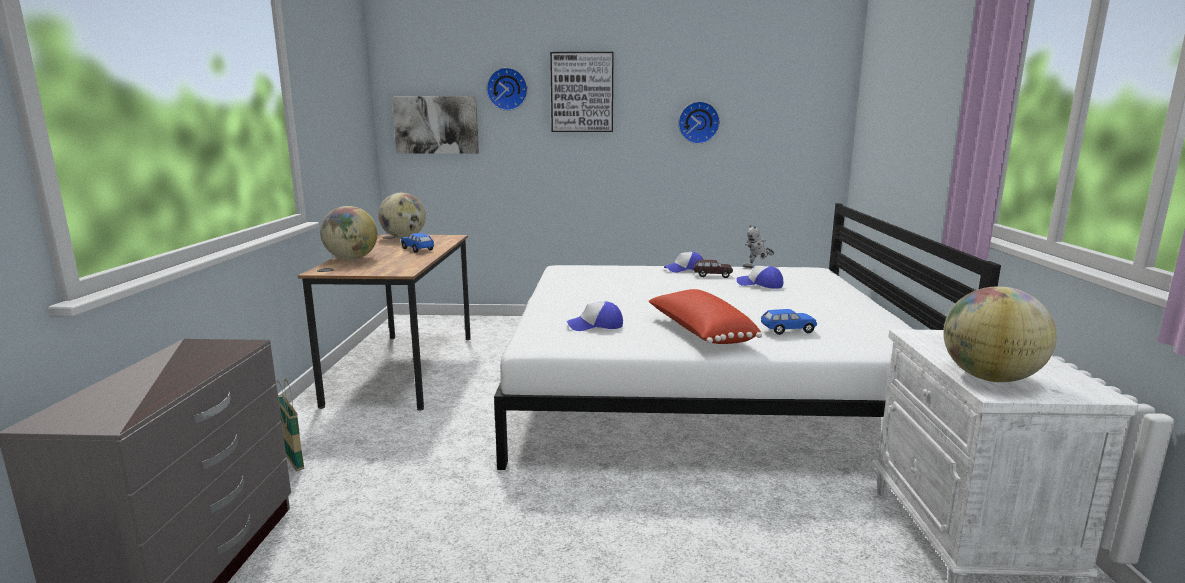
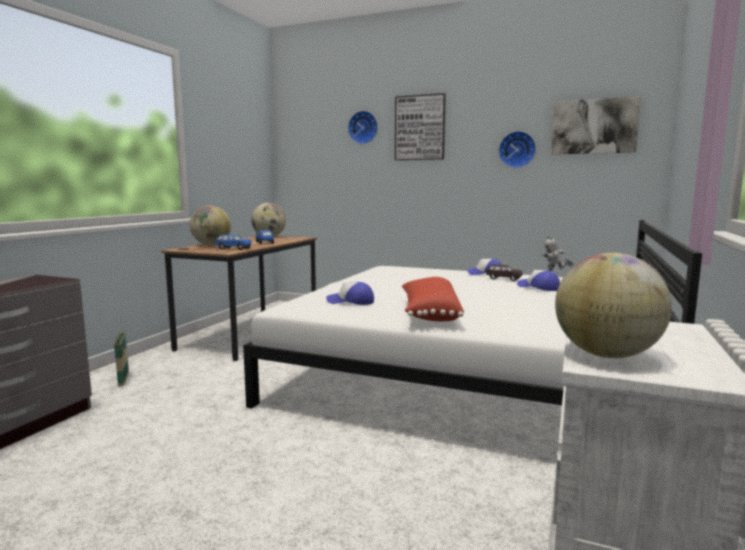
camera: 20 degrees right, 5 degrees down
(436, 125) = (313, 157): picture -> picture (594, 126)
(788, 330) = (512, 318): blue toy car -> blue toy car (233, 248)

